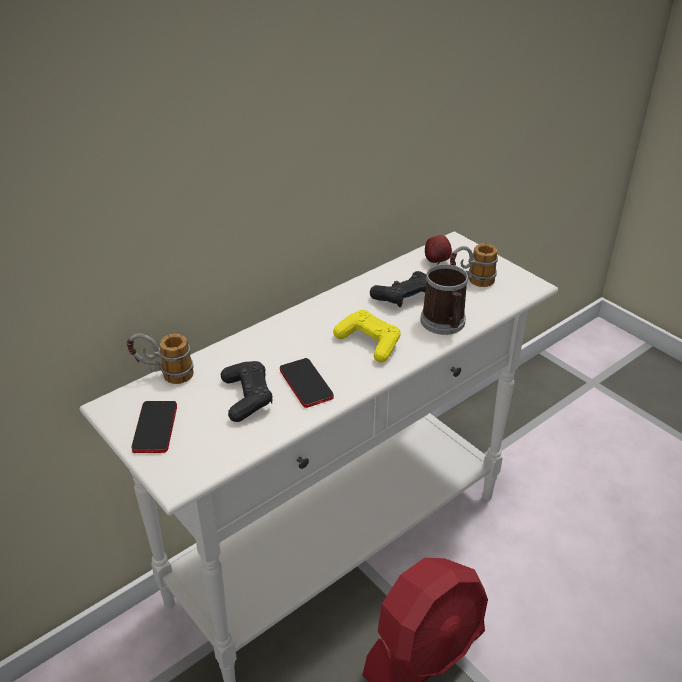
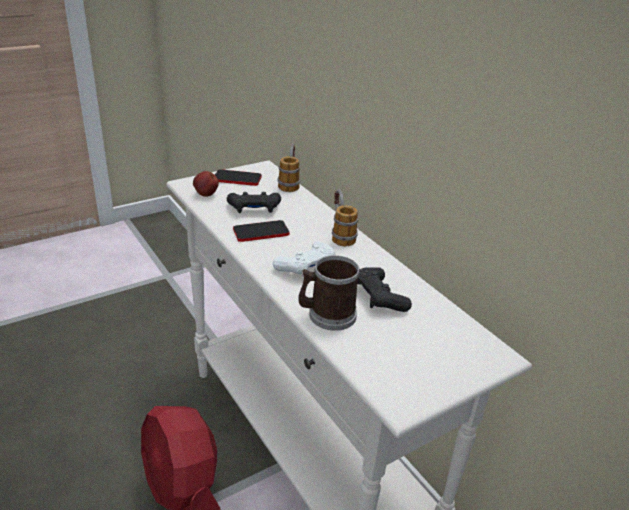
camera: 95 degrees right, 5 degrees down
(369, 342) = (306, 267): yellow game controller -> white game controller
(437, 261) = (450, 332): apple -> apple (205, 195)
(470, 282) = (405, 350): mug -> mug (340, 234)

